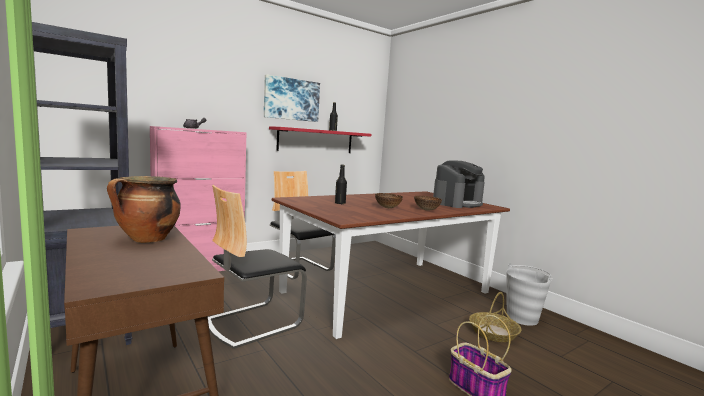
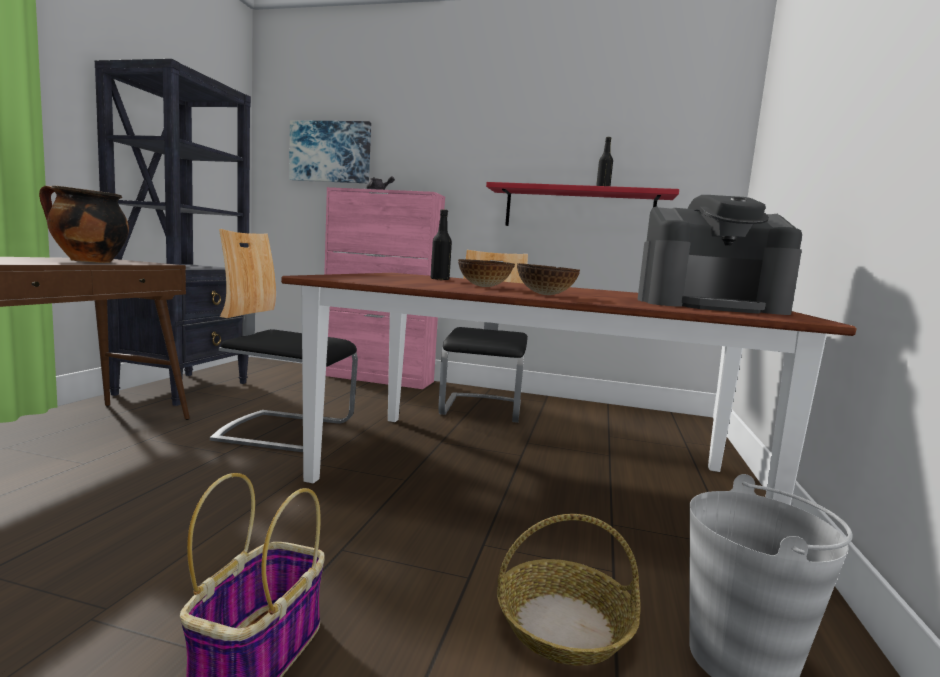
camera: 50 degrees right, 0 degrees up
(291, 99) = (535, 142): picture -> picture (330, 152)

